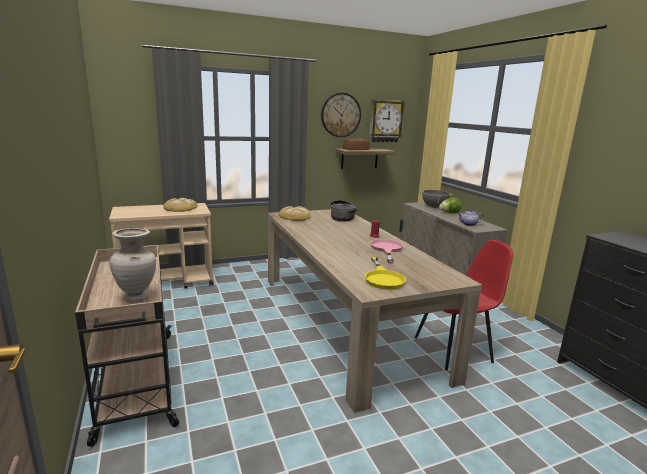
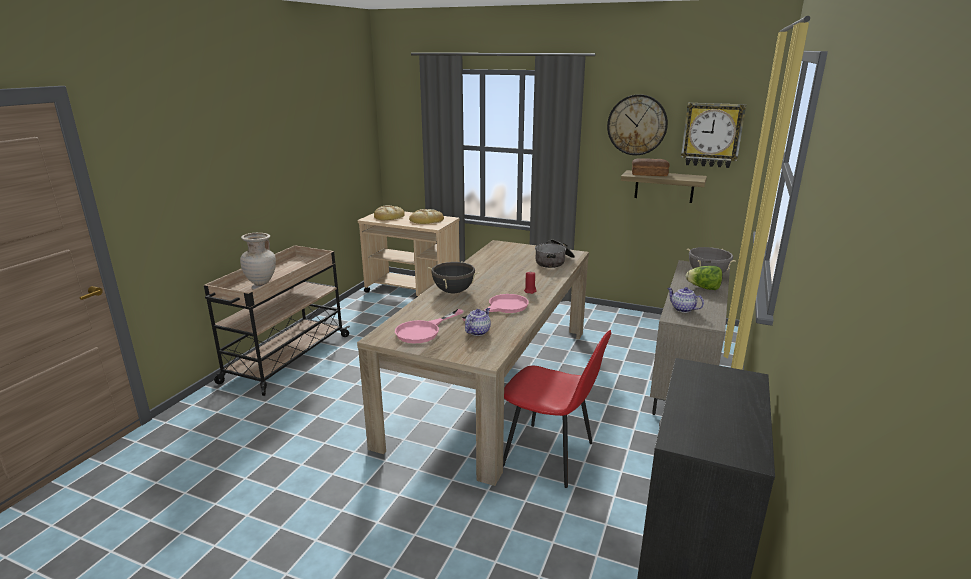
camera: 45 degrees right, 5 degrees up
(295, 216) = (507, 250): bread -> bread (388, 216)
(332, 249) = (453, 291): none -> black cooking pot
(383, 278) = (423, 331): yellow frying pan -> pink frying pan
(412, 267) = (477, 331): none -> teapot

